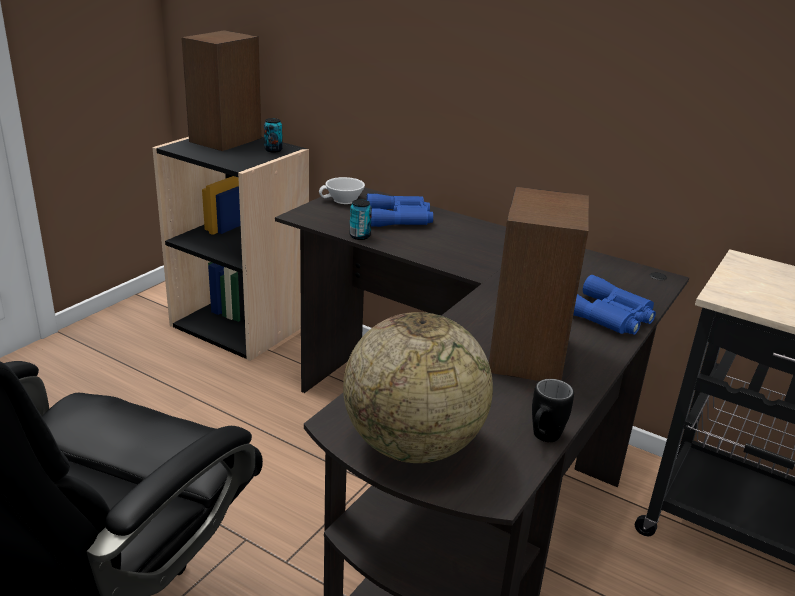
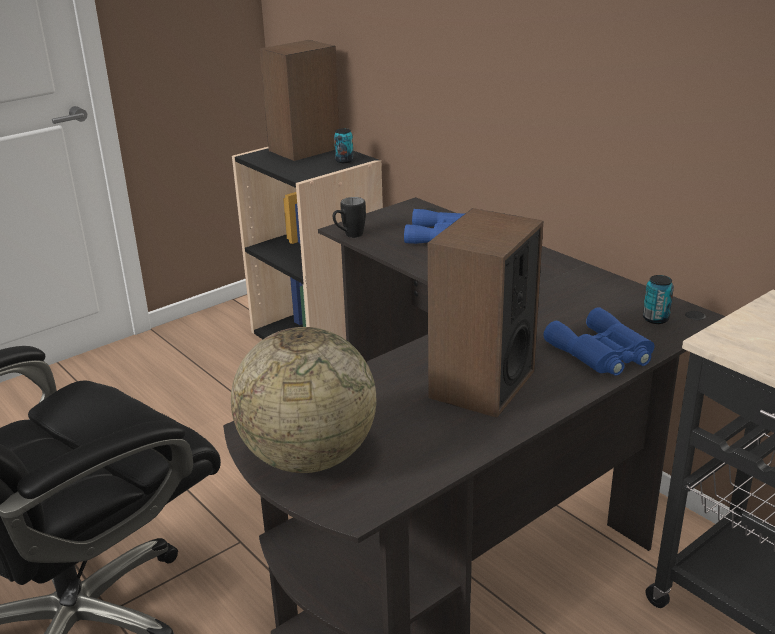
camera: 20 degrees right, 0 degrees up
(343, 200) = (396, 215): white cup -> none
(360, 236) = (389, 252): can -> can (655, 319)
(542, 439) = (440, 468): black mug -> black mug (349, 236)

